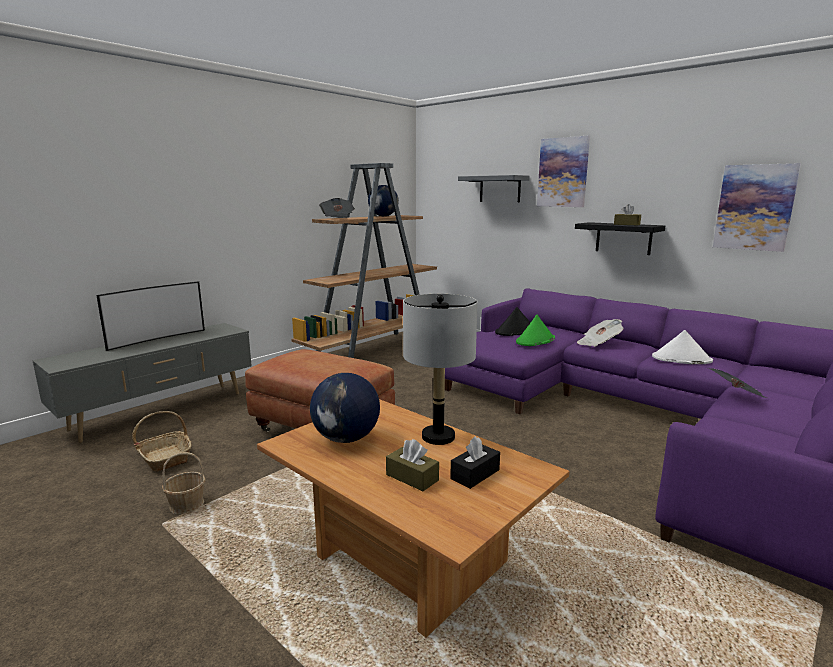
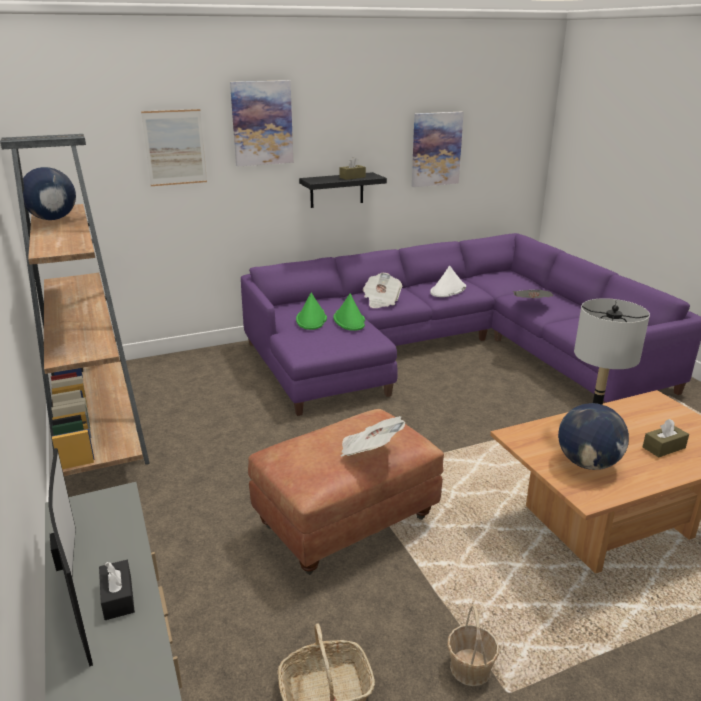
camera: 65 degrees left, 10 degrees up
(337, 218) = (68, 246): newspaper -> newspaper (370, 451)
(475, 474) = (660, 422): black tissue box -> black tissue box (118, 597)
(500, 189) = (175, 147): grey shelf -> picture
(515, 331) = (311, 319): black hat -> green hat

